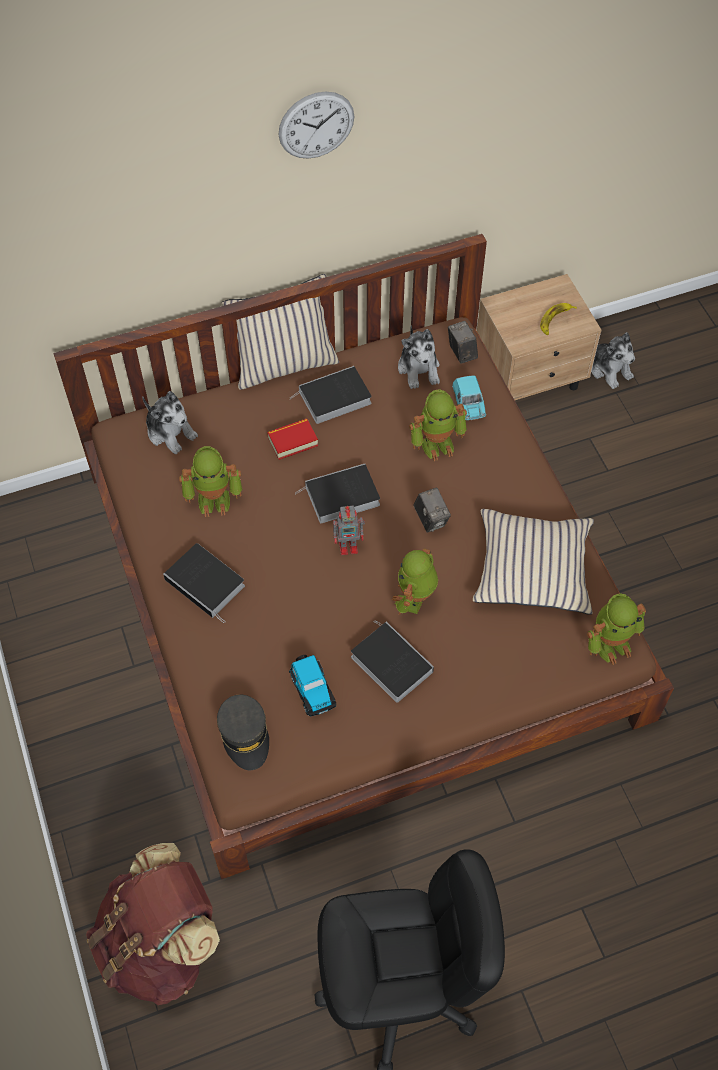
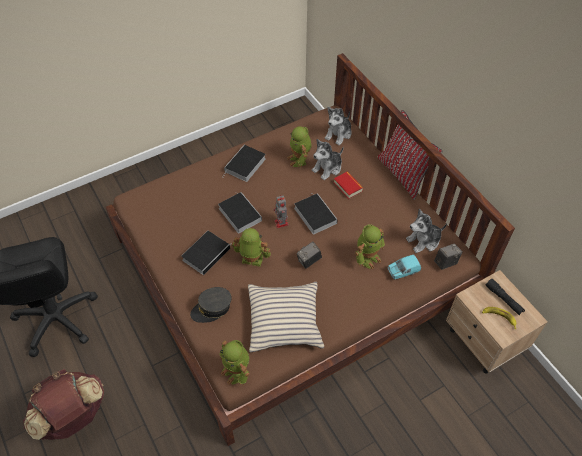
camera: 80 degrees right, 5 degrees down
(161, 943) = (82, 215): brown backpack -> brown backpack (72, 417)
(245, 735) = (156, 196): grey cap -> grey cap (212, 308)
(284, 363) = (404, 174): beige pillow -> red pillow
(312, 690) = (185, 220): toy car -> none
(316, 125) = (469, 53): wall clock -> none
(333, 399) = (385, 201): book -> book (239, 213)
(437, 443) = (367, 257): toy robot -> toy robot turned 105 degrees counterclockwise
(528, 307) = (504, 299): none -> black flashlight
(609, 369) = (511, 394): plush toy -> plush toy (327, 168)

